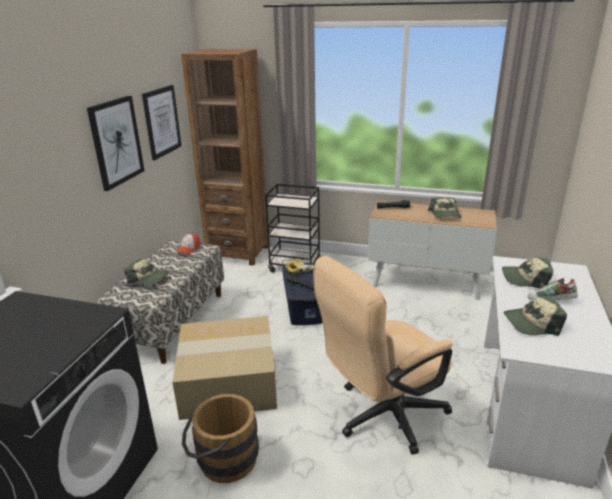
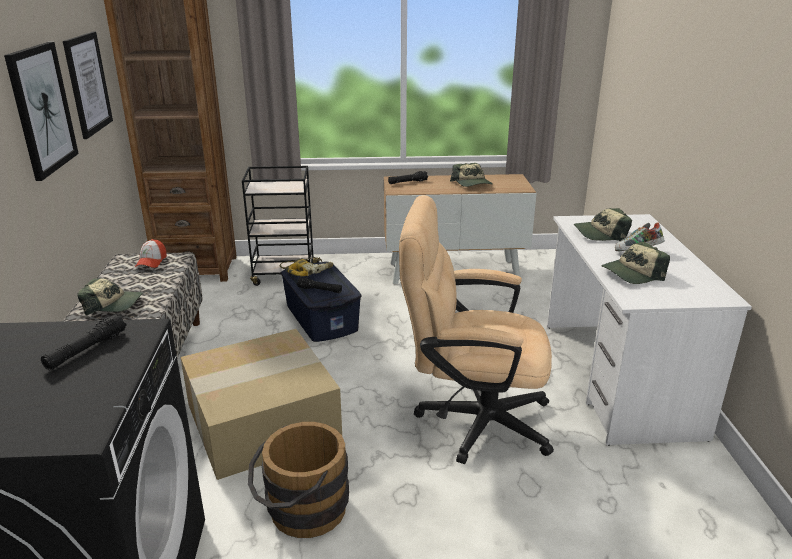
camera: 20 degrees left, 0 degrees up
(64, 324) = (86, 350): none -> black flashlight
(381, 416) = (471, 420): beige office chair -> beige office chair turned 60 degrees clockwise

